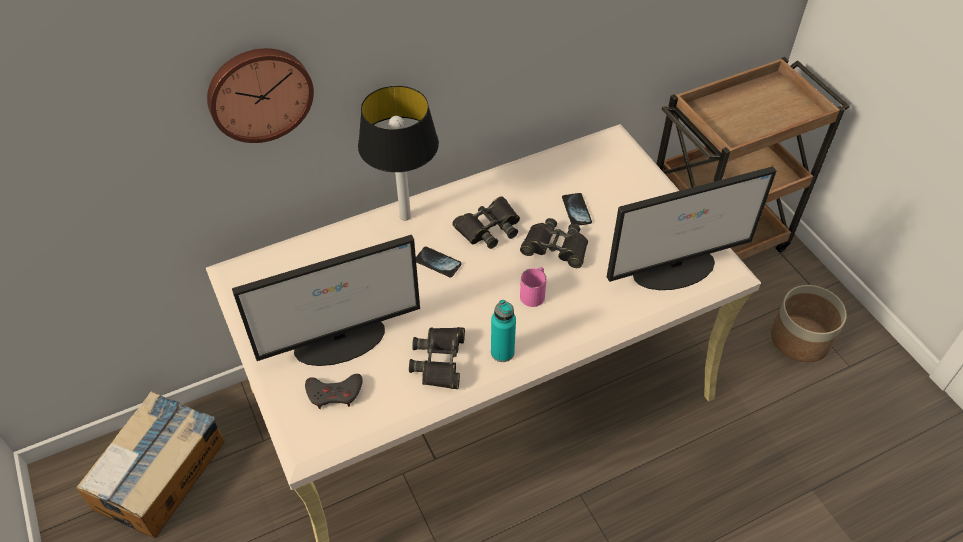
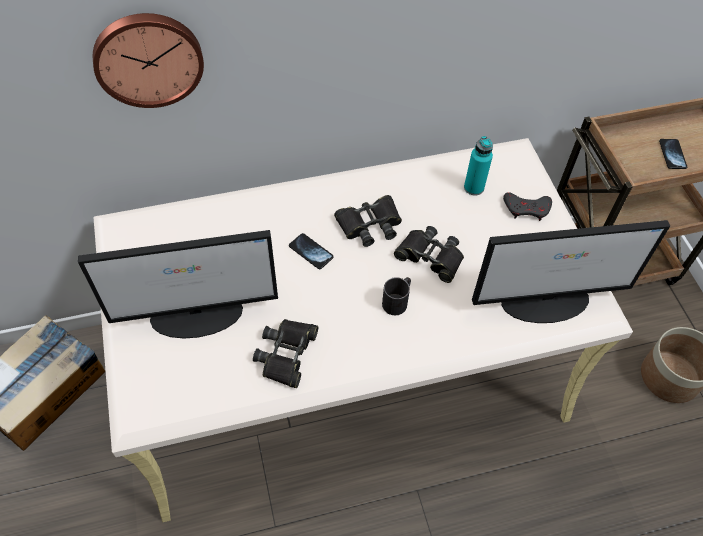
camera: 10 degrees right, 5 degrees up
(334, 393) = (177, 368): grey game controller -> grey game controller (527, 209)
(404, 216) = (291, 198): table lamp -> none
(502, 352) = (350, 357): turquoise bottle -> turquoise bottle (473, 188)
(534, 293) = (398, 300): pink mug -> black mug
(576, 210) = (461, 221): phone -> phone (672, 154)

